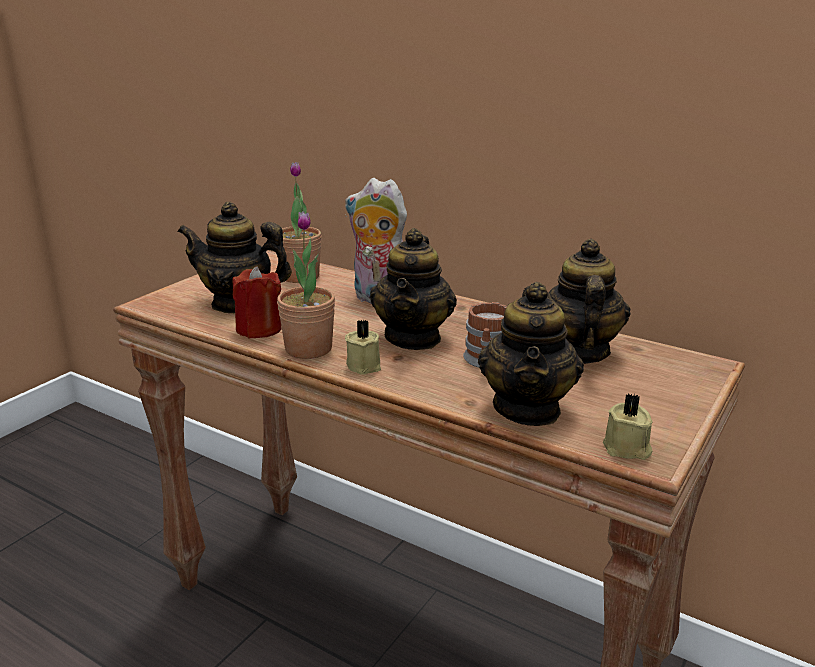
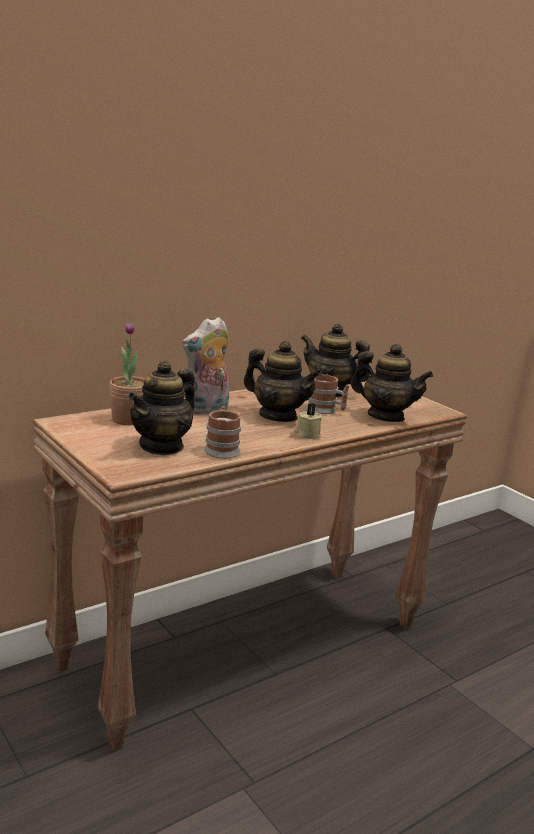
camera: 70 degrees left, 5 degrees down
(259, 329) = (221, 449): red candle -> mug
(308, 349) = (269, 442): potted plant -> none
(627, 449) = (433, 412): beige candle -> none

